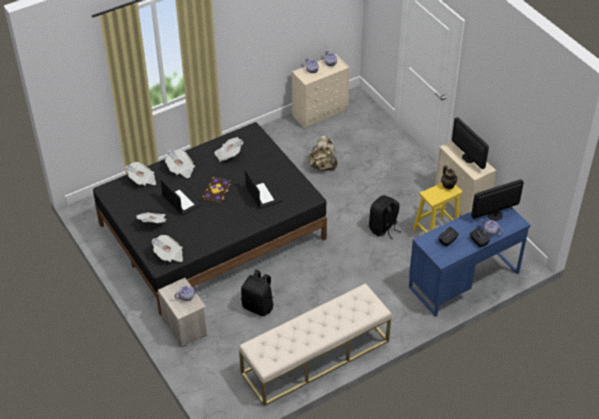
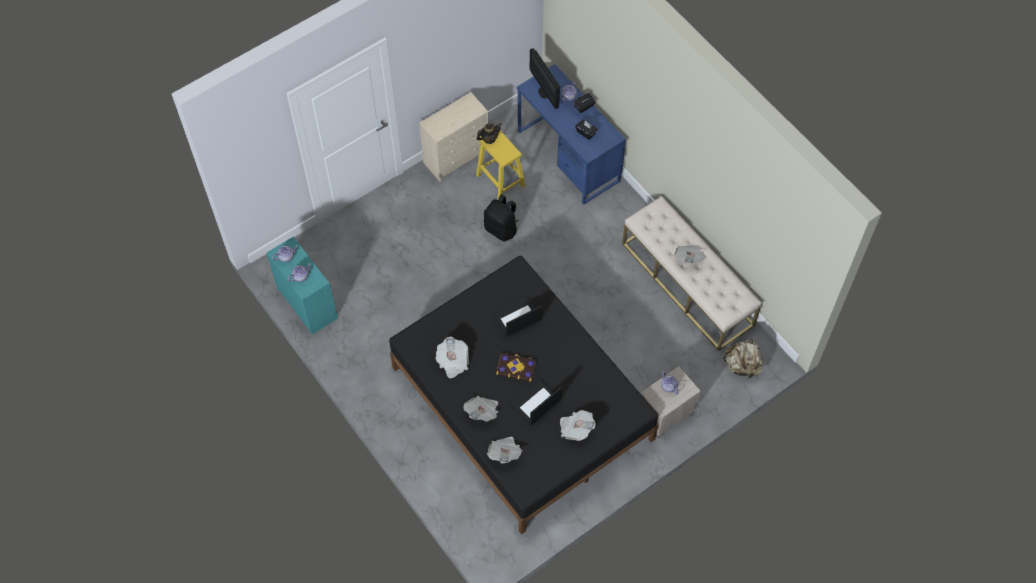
camera: 95 degrees left, 15 degrees up
(169, 255) = (623, 404): newspaper -> newspaper (689, 258)
(258, 306) = (628, 342): black backpack -> none
(320, 113) = (307, 303): beige dresser -> turquoise dresser
(323, 166) = (403, 294): beige backpack -> beige backpack (742, 366)
(468, 158) = (453, 115): monitor -> none

